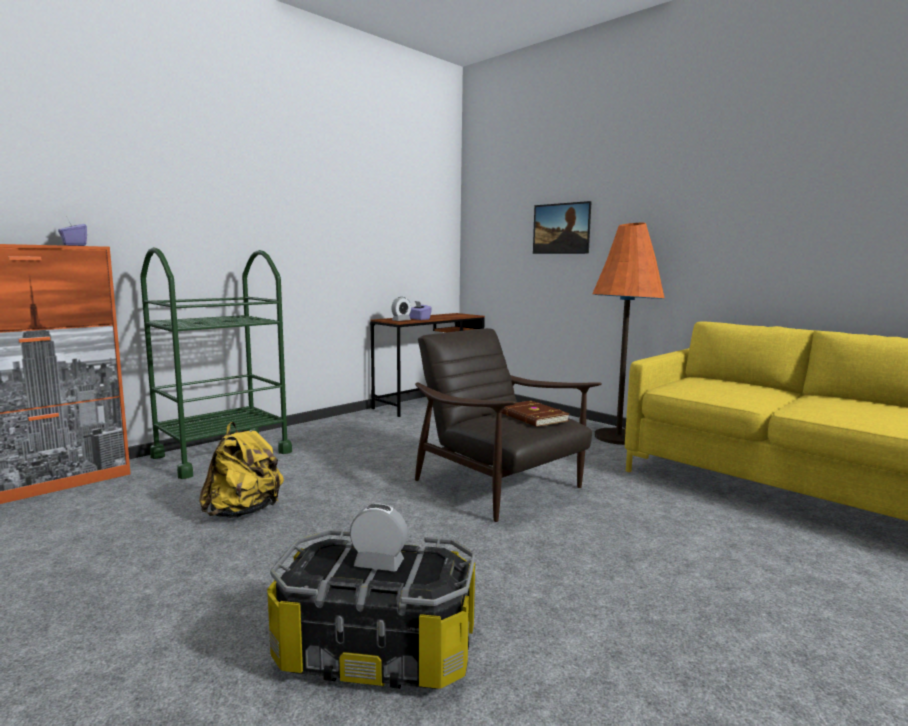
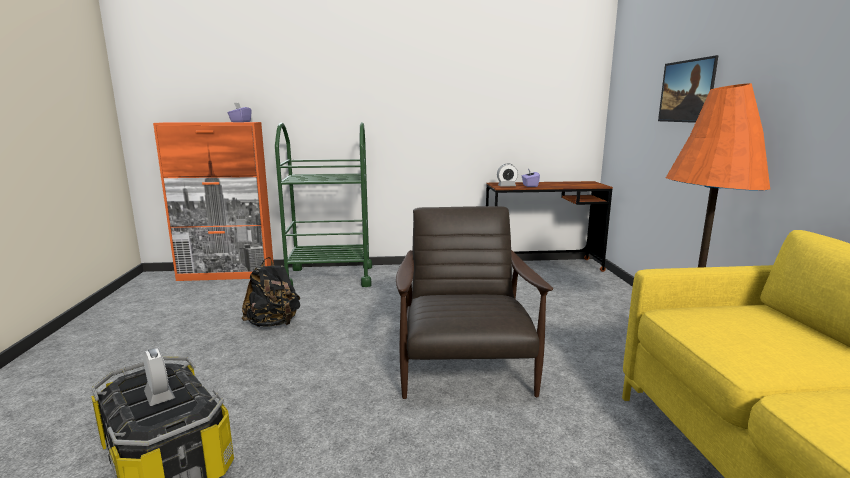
camera: 40 degrees right, 5 degrees up
(244, 512) = (274, 324): yellow backpack -> black backpack
(532, 417) = (480, 307): brown book -> none

